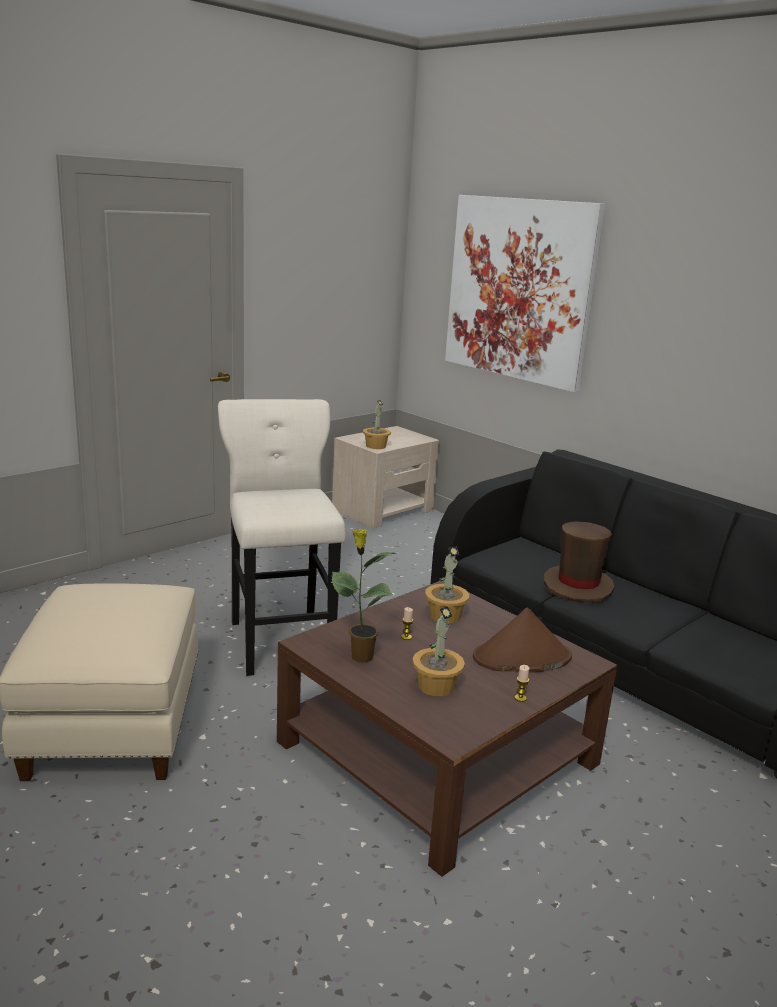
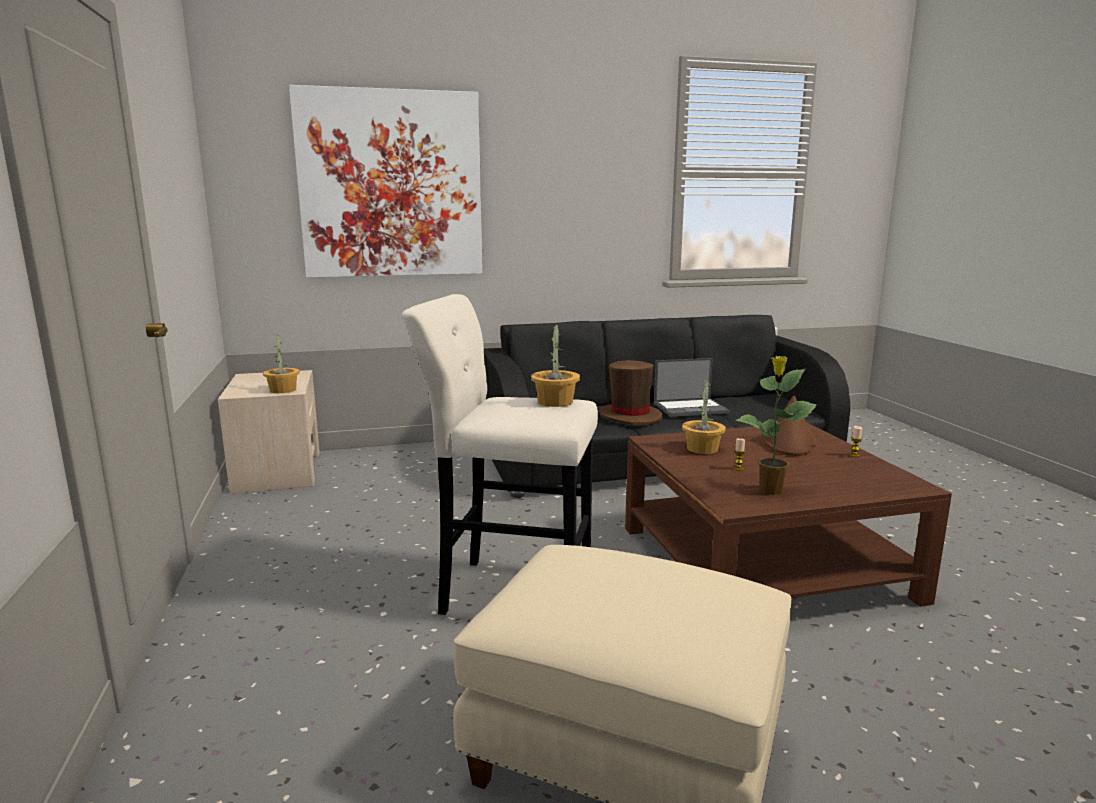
camera: 60 degrees left, 5 degrees down
(435, 685) = (830, 475): potted plant -> potted plant (554, 402)
(660, 613) = (691, 408): none -> laptop

